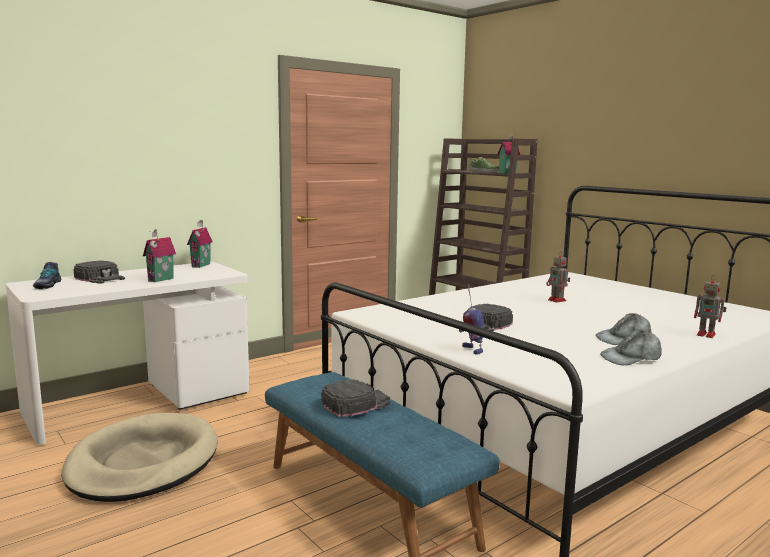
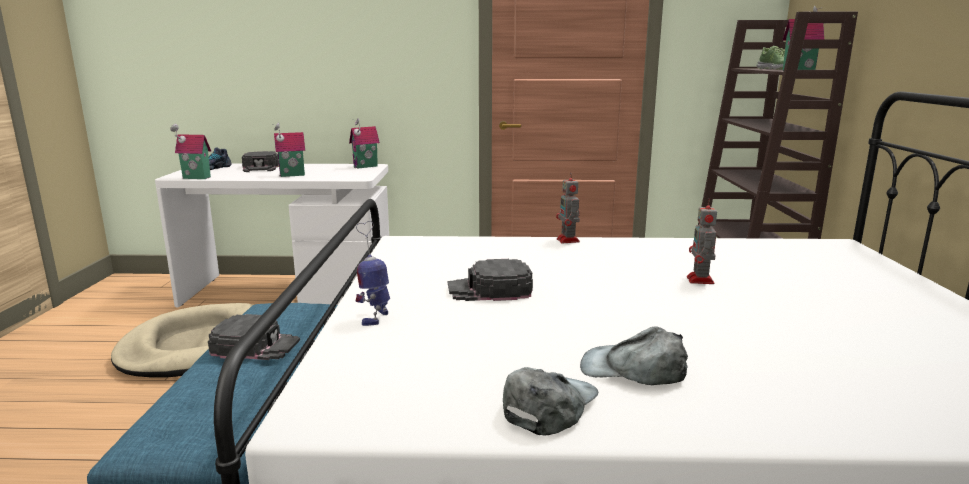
camera: 40 degrees right, 5 degrees up
(68, 294) = (195, 178): none -> toy house
(631, 357) = (548, 405): grey cap -> grey cap turned 105 degrees clockwise
(707, 335) = (831, 418): toy robot -> toy robot (568, 240)

